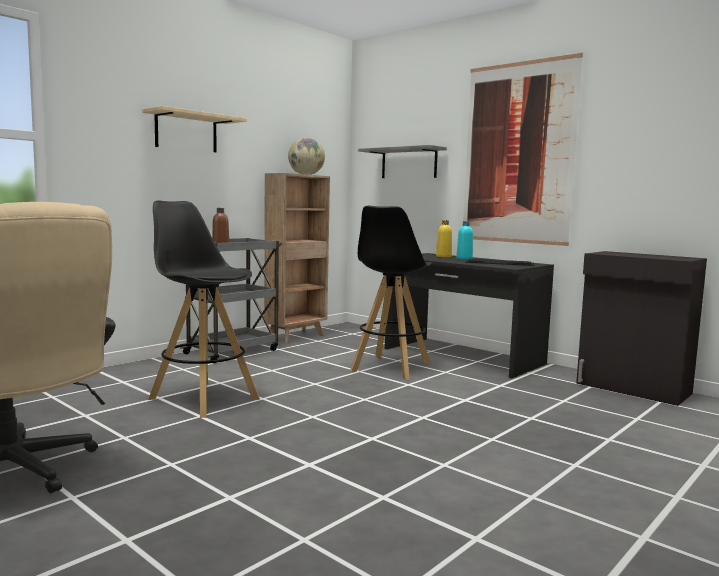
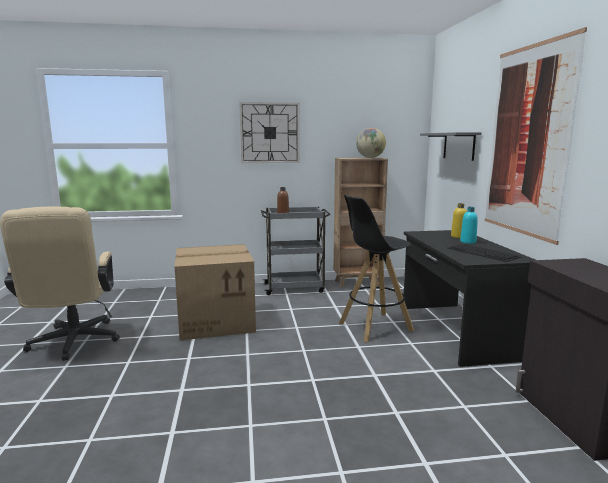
camera: 40 degrees right, 5 degrees up
(186, 132) = (270, 133): beige shelf -> wall clock
(203, 398) = (217, 321): black stool -> cardboard box

